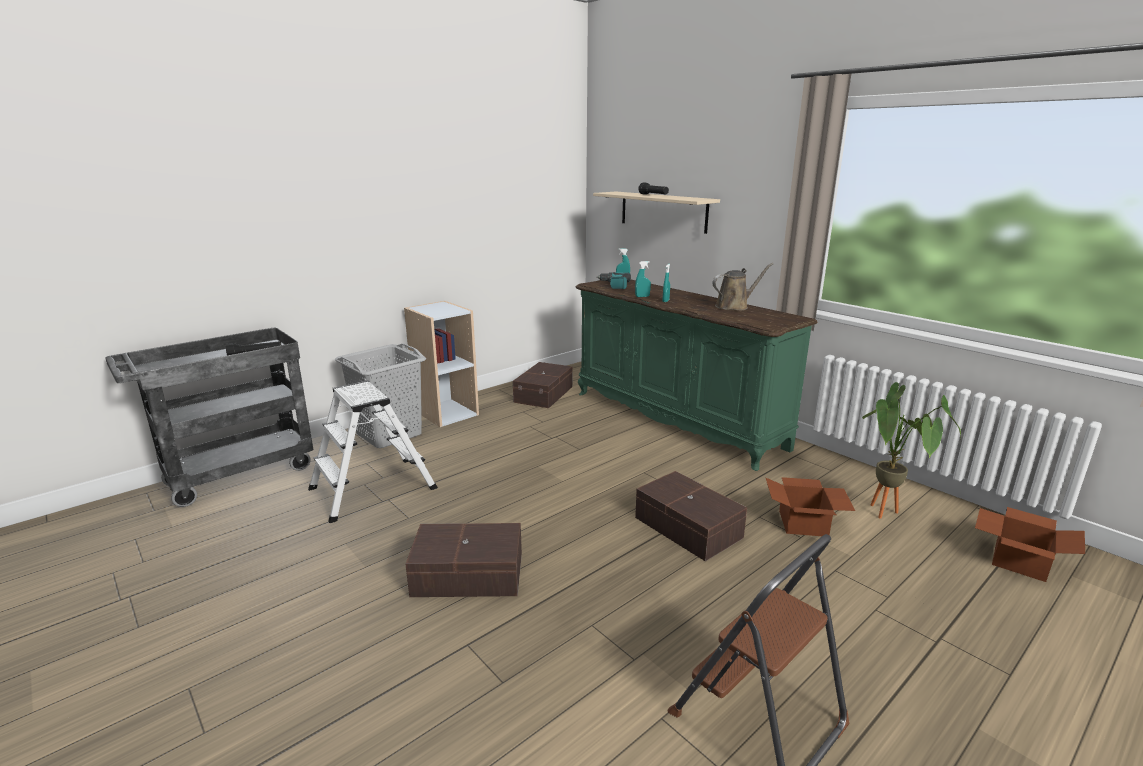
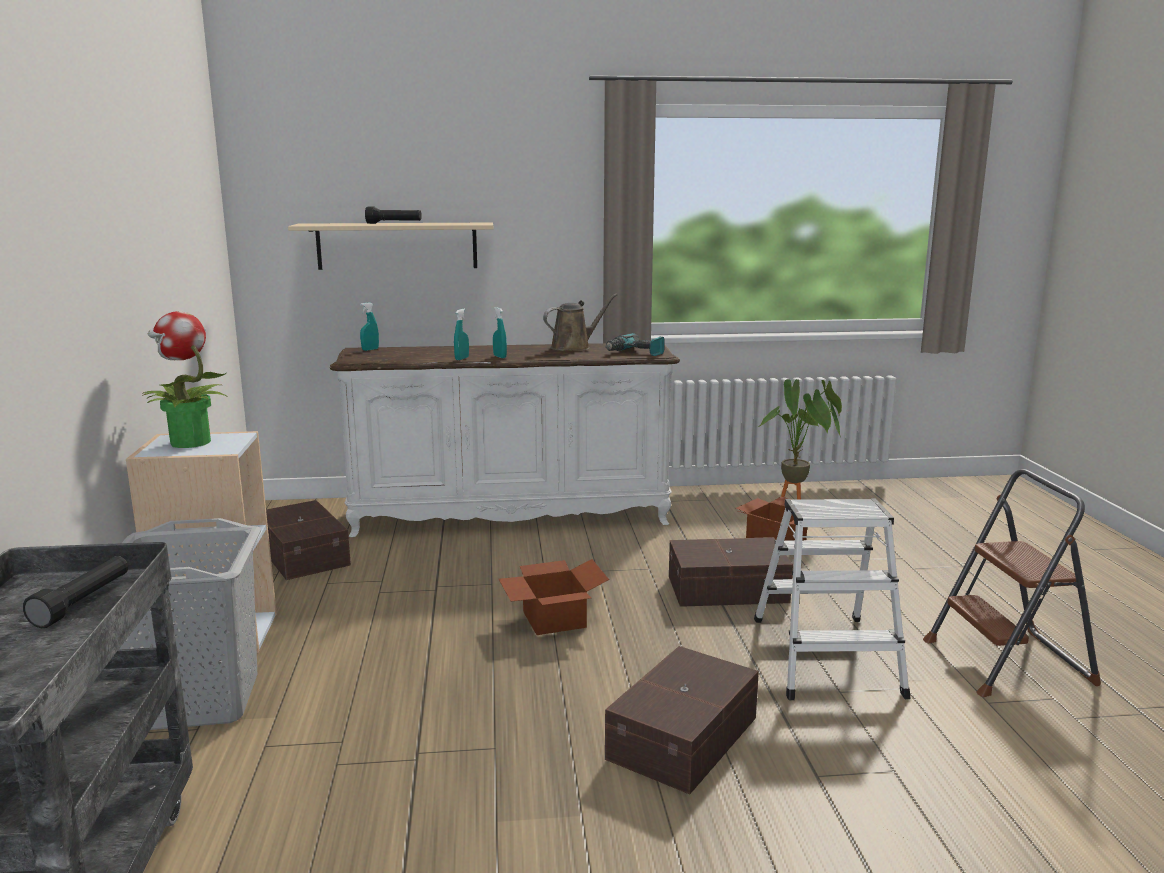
camera: 55 degrees left, 5 degrees down
(373, 488) = (363, 758): white step ladder -> white step ladder (825, 655)
(438, 307) = (189, 442): none -> potted plant
(614, 285) = (385, 356): power drill -> power drill (635, 353)
(673, 420) = (511, 517): green cabinet -> white cabinet
(734, 306) = (574, 347): brown watering can -> brown watering can turned 45 degrees clockwise
(1017, 560) = (895, 503): cardboard box -> cardboard box (552, 619)

